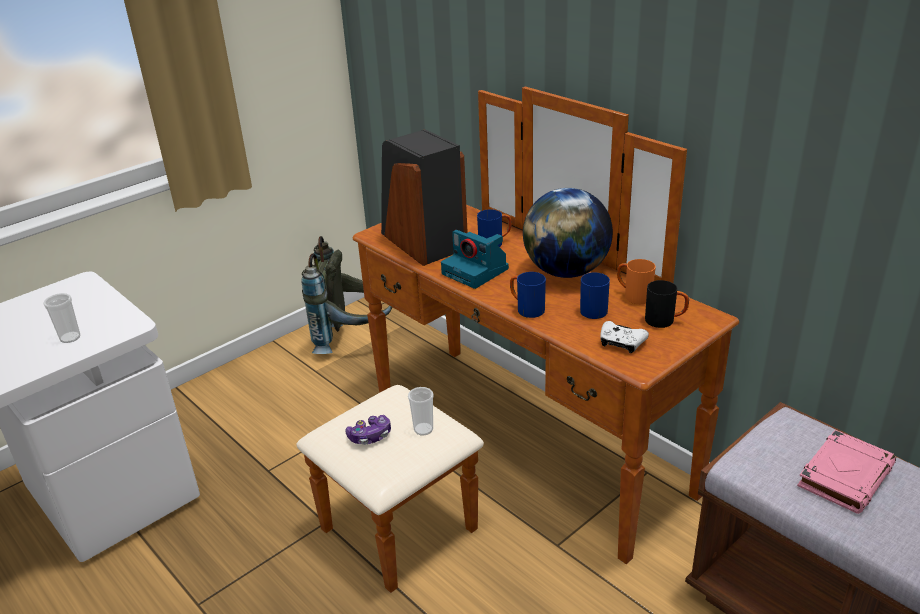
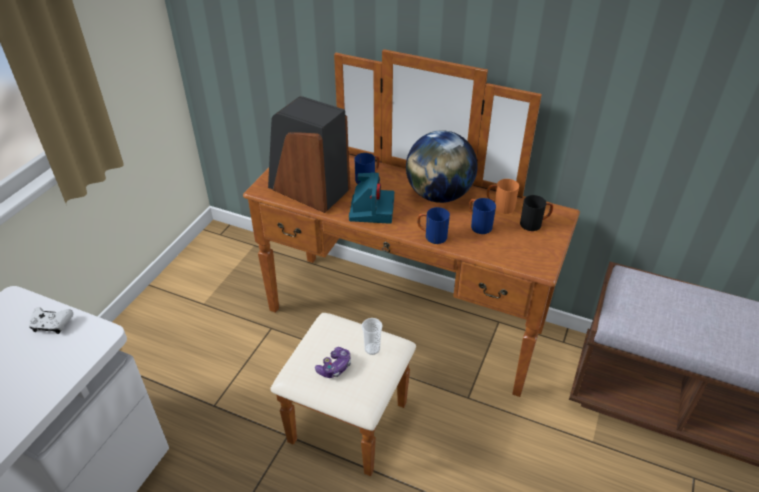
camera: 25 degrees left, 10 degrees up
(70, 338) = (46, 364): cup -> none
(353, 339) = (220, 267): grey backpack -> none
(476, 271) = (371, 209): camera -> camera turned 105 degrees counterclockwise
(621, 343) = (517, 250): white game controller -> white game controller (51, 324)
(845, 475) = (681, 309): pink book -> none

